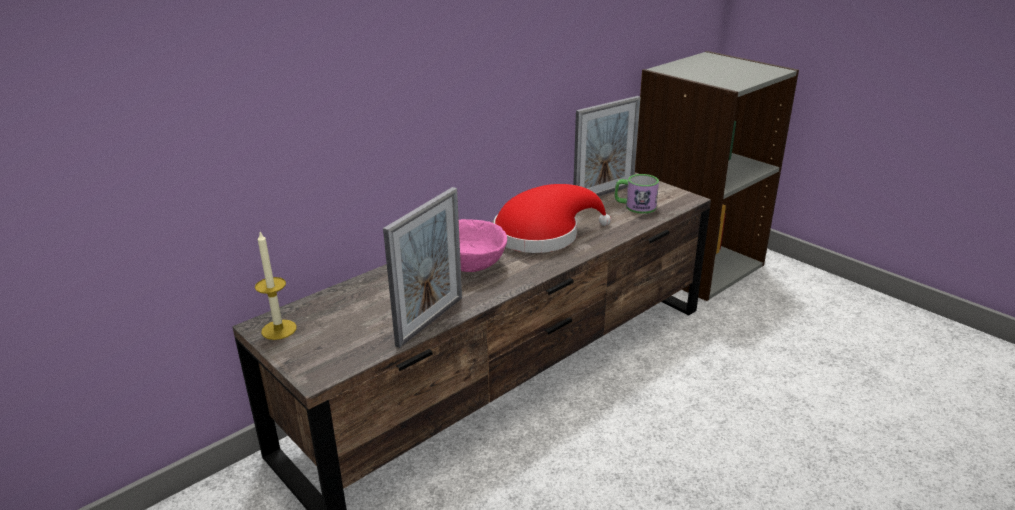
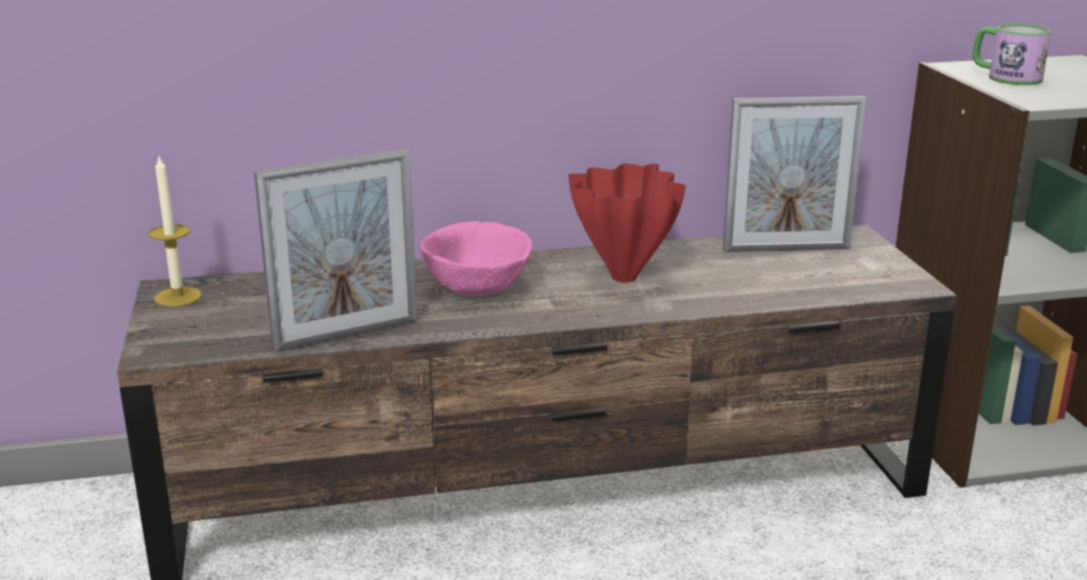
camera: 30 degrees right, 5 degrees down
(543, 235) = (623, 278): red hat -> red vase
(635, 206) = (811, 276): mug -> mug (1005, 77)

